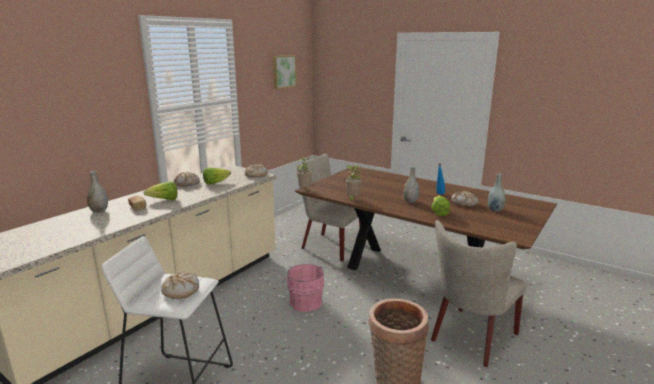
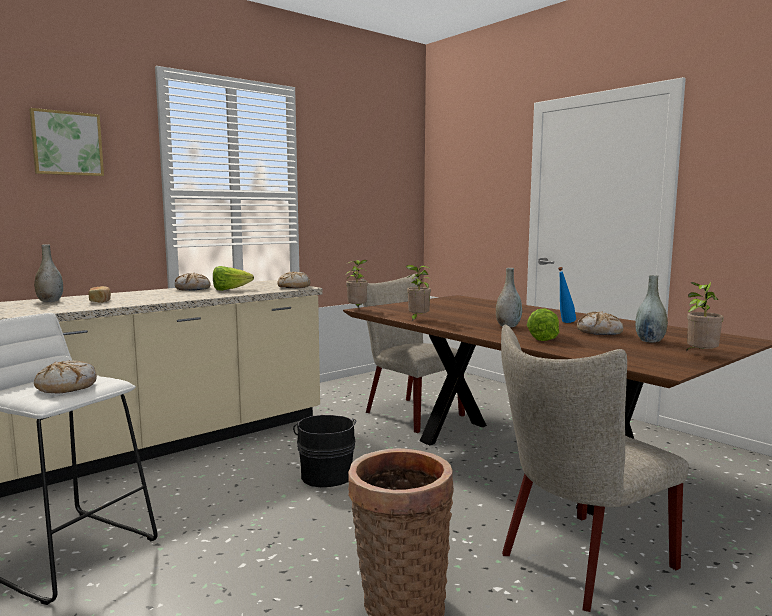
camera: 15 degrees right, 10 degrees down
(164, 200) = (142, 298): lettuce -> none
(283, 71) = (375, 167): picture -> picture (67, 143)
(305, 301) = (326, 474): pink bucket -> black bucket
(527, 222) = (700, 356): none -> potted plant

